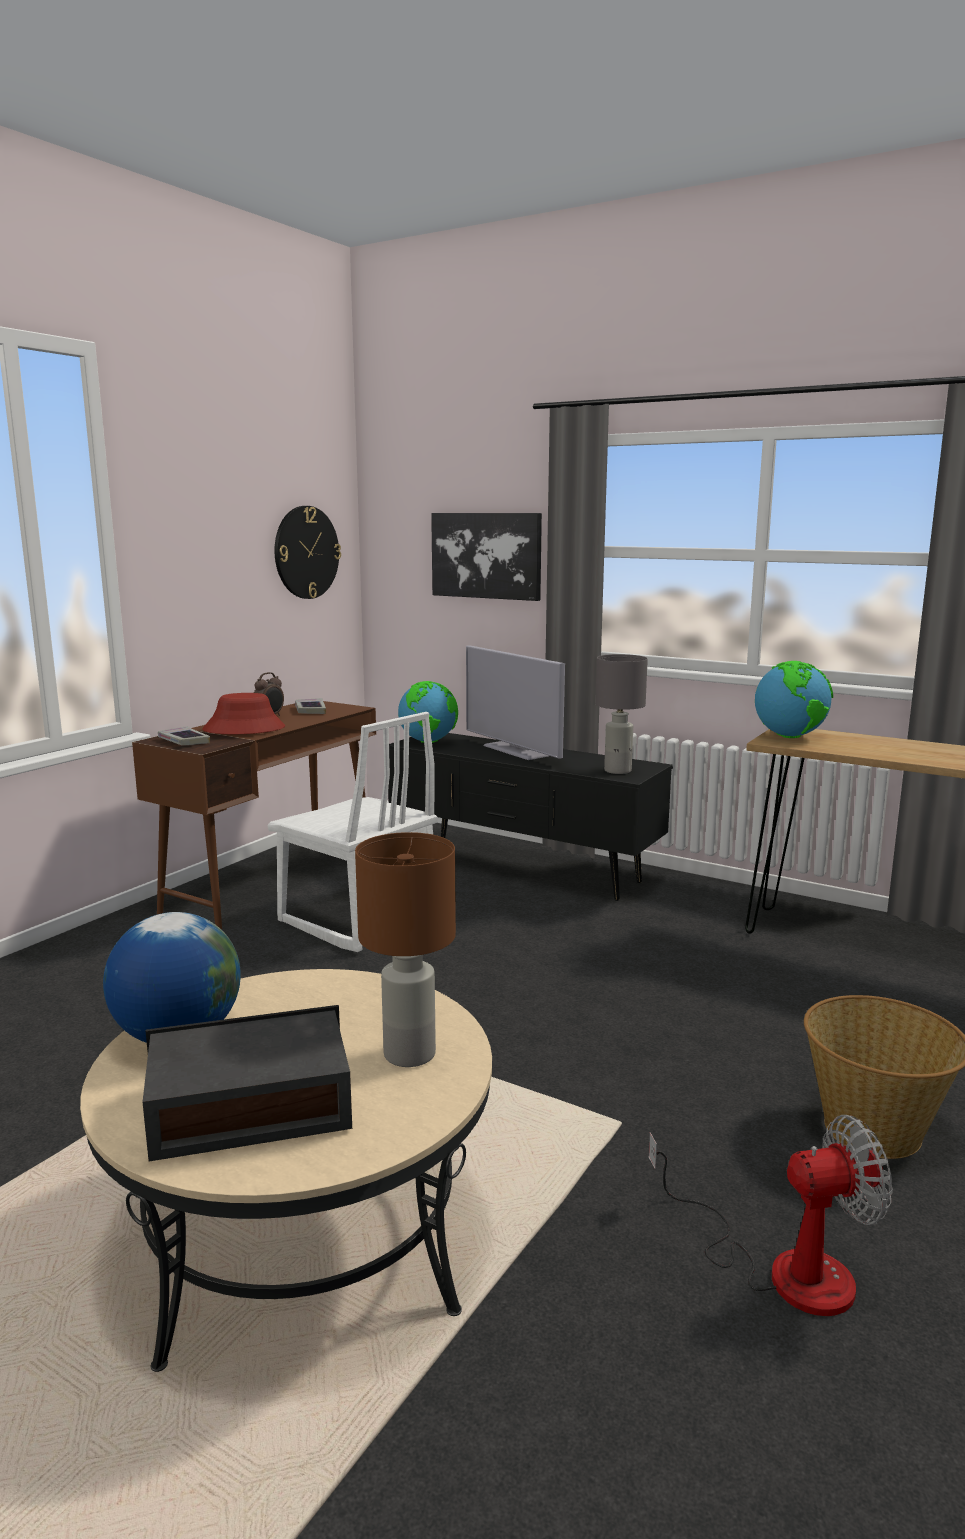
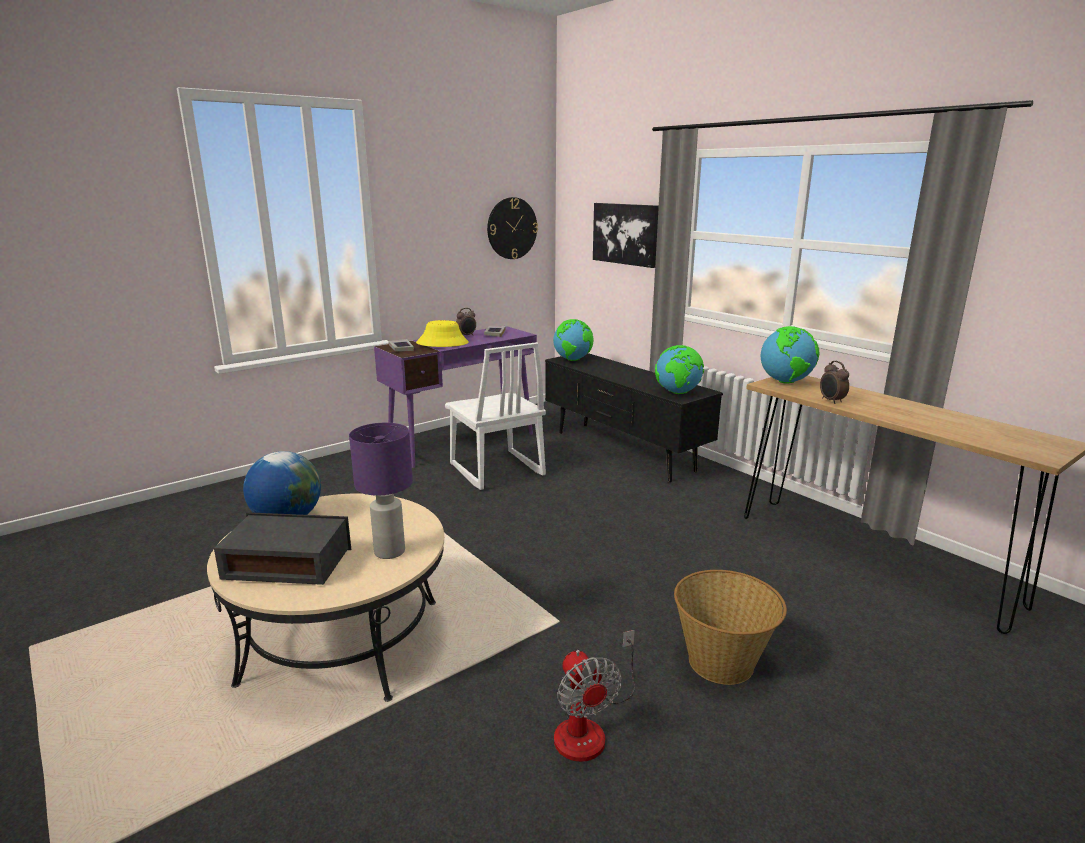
camera: 20 degrees right, 5 degrees up
(244, 729) = (442, 343): red hat -> yellow hat
(274, 886) = (463, 442): brown desk -> purple desk
(408, 1055) = (388, 552): brown table lamp -> purple table lamp
(515, 751) = (623, 371): television -> none
(618, 771) = (678, 393): grey table lamp -> globe
(782, 1267) = (589, 727): fan -> fan turned 60 degrees clockwise
(871, 753) = (831, 401): none -> alarm clock

